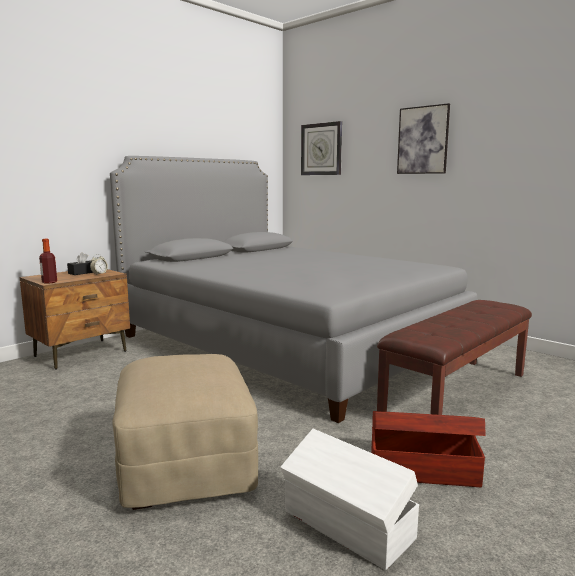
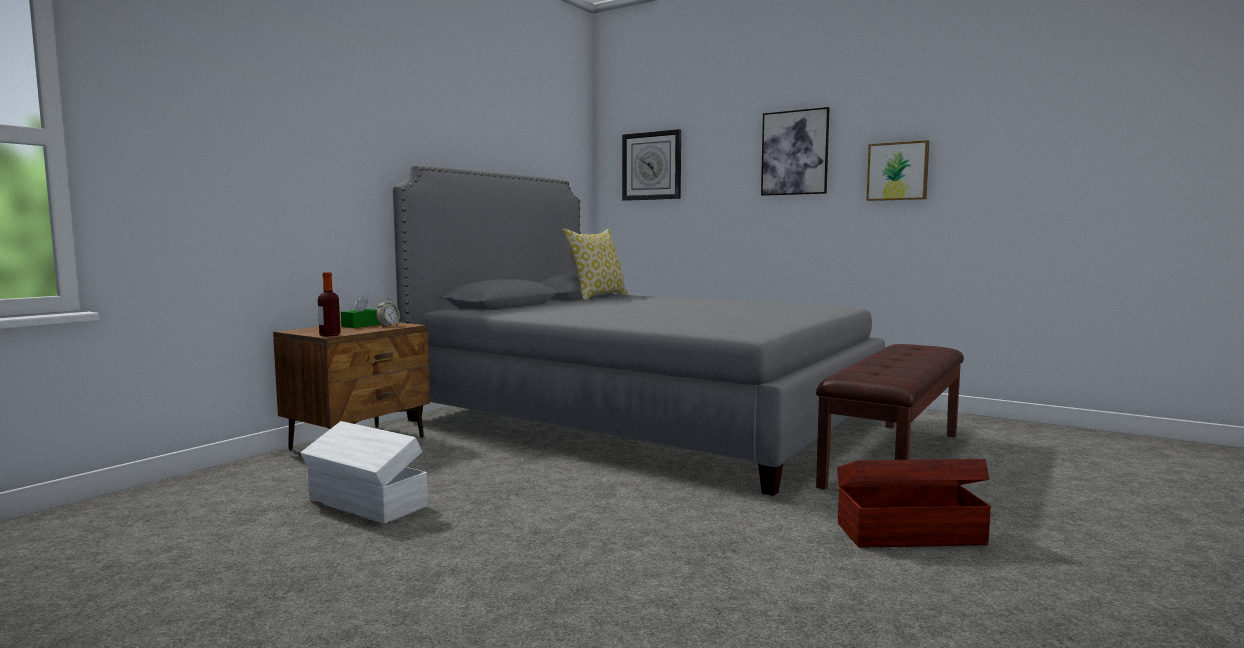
camera: 10 degrees left, 5 degrees down
(82, 272) = (361, 325): black tissue box -> green tissue box
(185, 463) = (610, 551): beige ottoman -> none
(269, 250) = (597, 297): none -> pillow
(348, 526) = (863, 594): white storage box -> white storage box (366, 504)
(501, 156) = (898, 171): none -> picture

